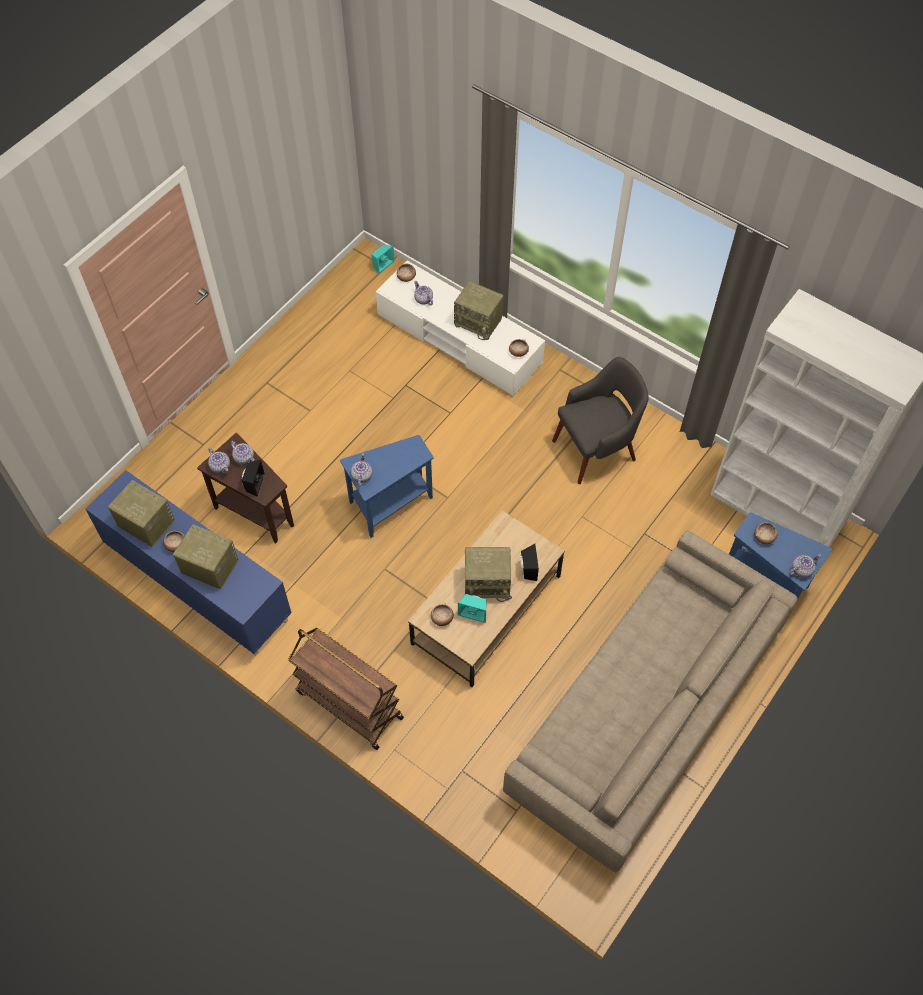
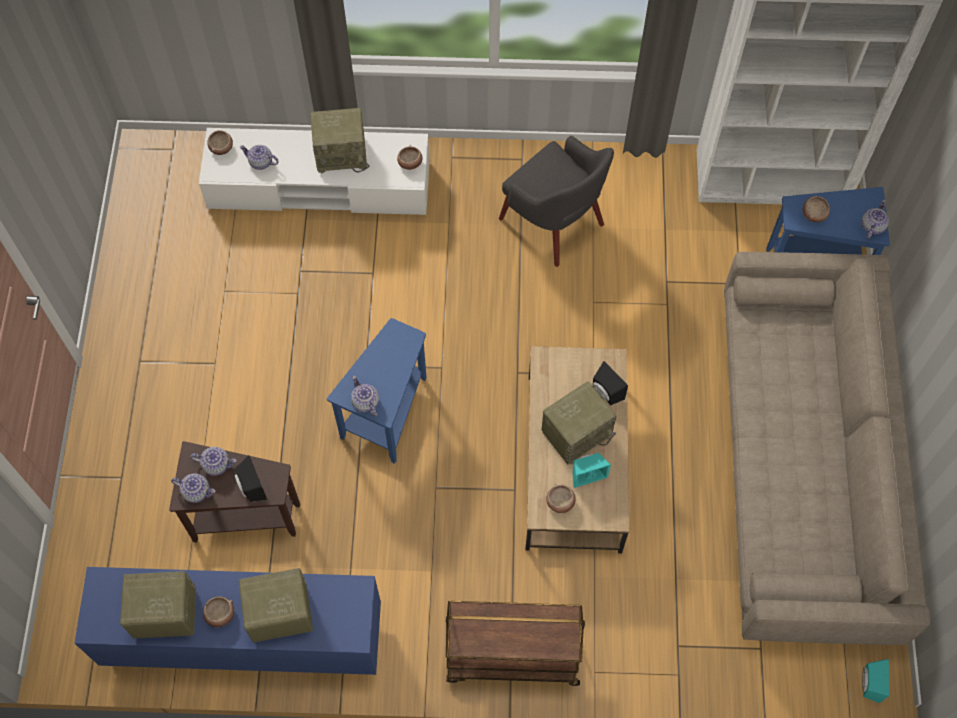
camera: 35 degrees left, 5 degrees up
(381, 264) = (166, 148): turquoise speaker -> turquoise speaker (868, 683)
(595, 449) = (553, 222): grey armchair -> grey armchair turned 105 degrees clockwise

